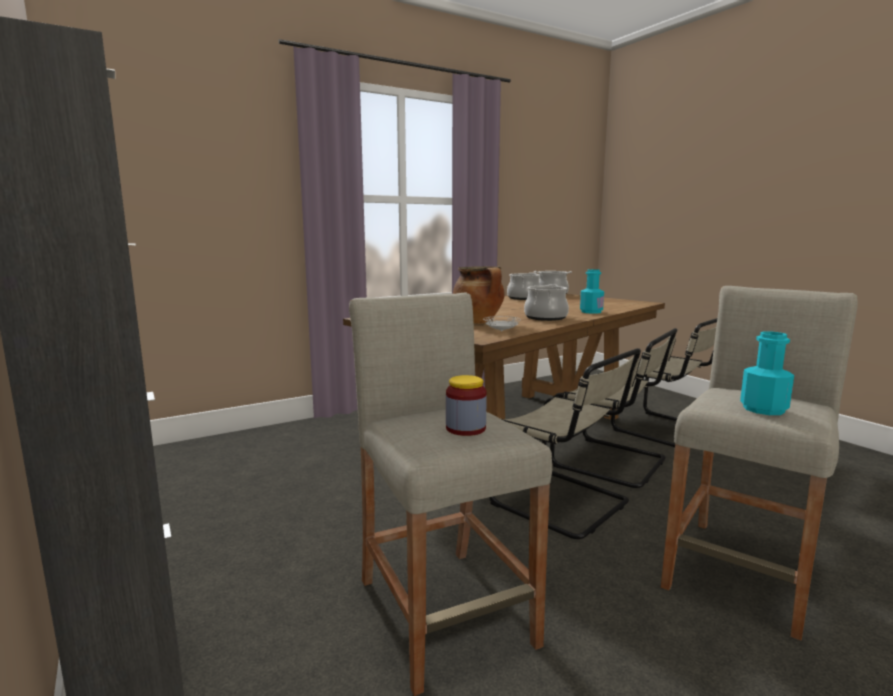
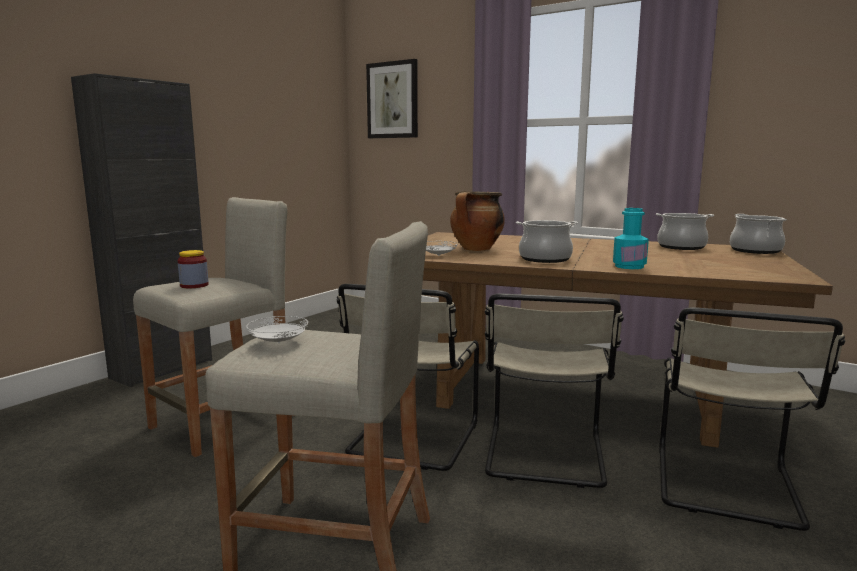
camera: 65 degrees right, 0 degrees up
(153, 154) = (393, 100): none -> picture
(763, 409) = (278, 343): turquoise bottle -> white plate

